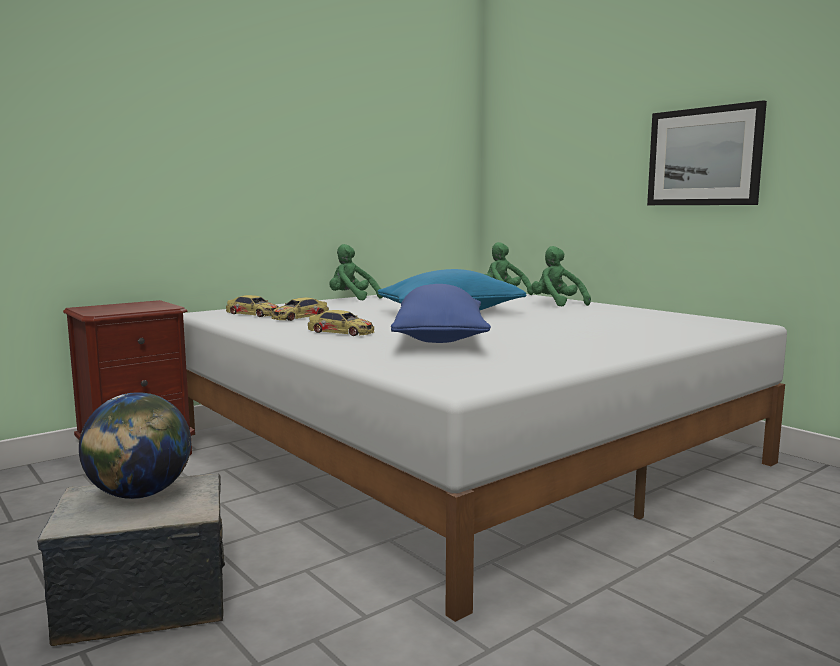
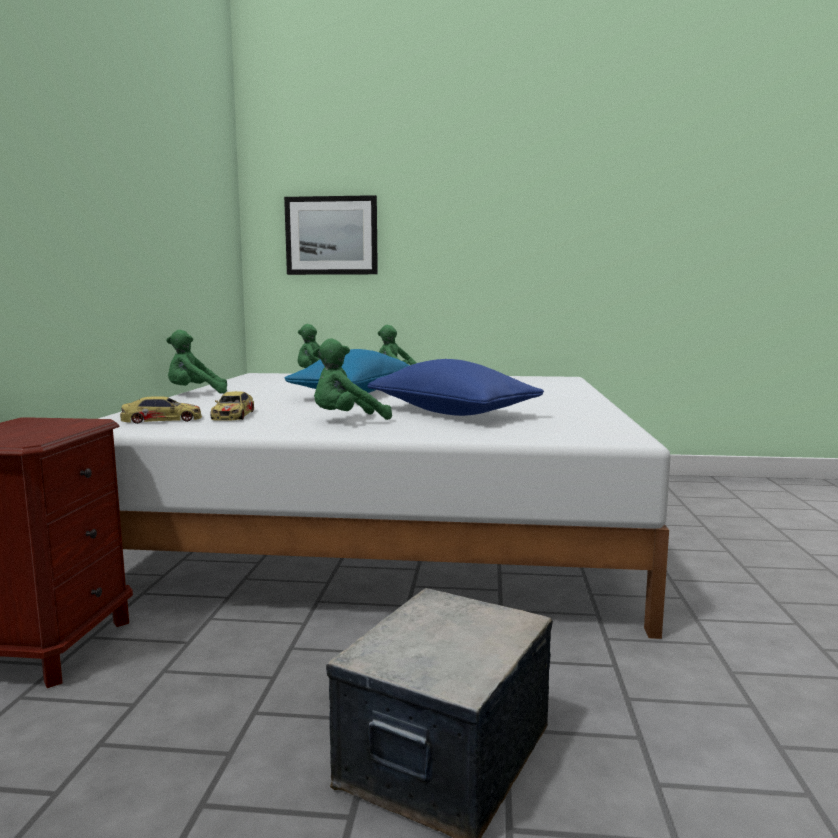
camera: 45 degrees left, 0 degrees up
(139, 495) = (428, 632): globe -> none
(341, 332) = (347, 420): toy car -> green plush toy
(704, 157) = (495, 248): picture -> picture (331, 236)

